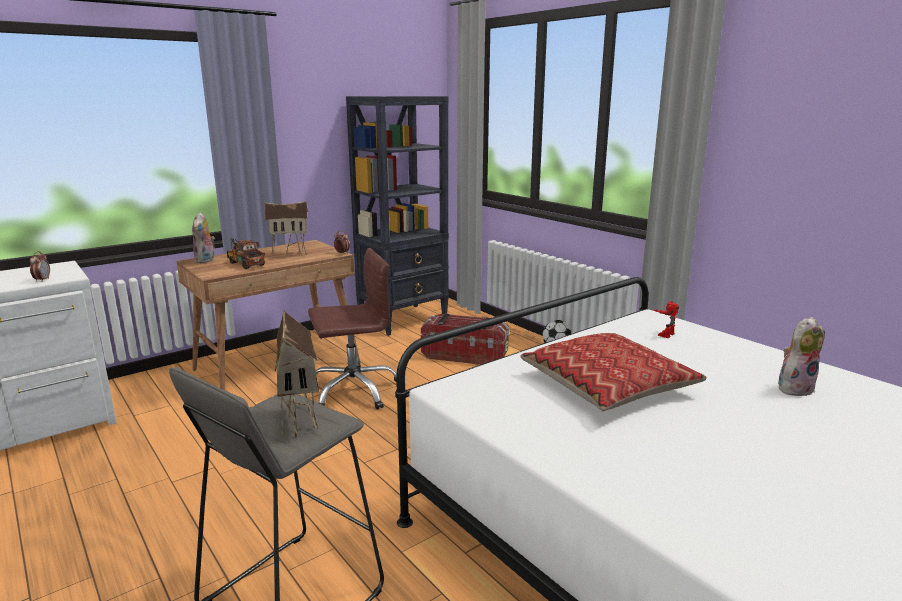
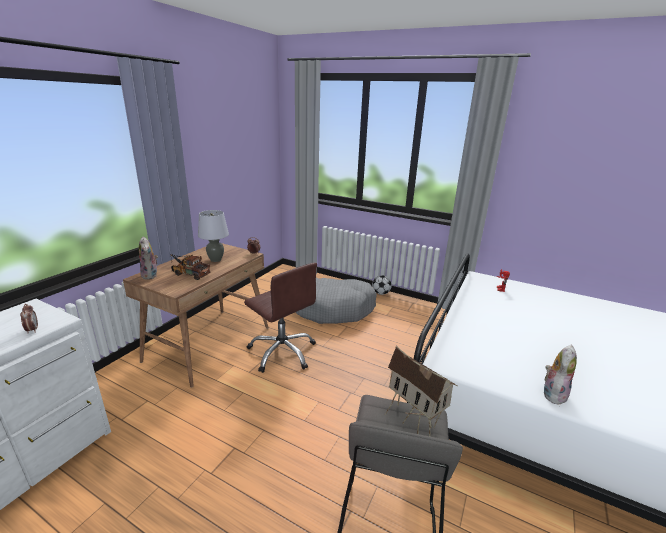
camera: 25 degrees left, 5 degrees up
(290, 254) = (215, 260): toy house -> grey table lamp
(353, 390) = (282, 352): brown office chair -> brown office chair turned 90 degrees clockwise
(404, 319) = (269, 286): black bookcase -> none
(465, 355) = (332, 308): storage box -> grey dog bed
(607, 385) = (518, 335): pillow -> none
(794, 388) = (594, 315): plush toy -> plush toy (552, 393)

